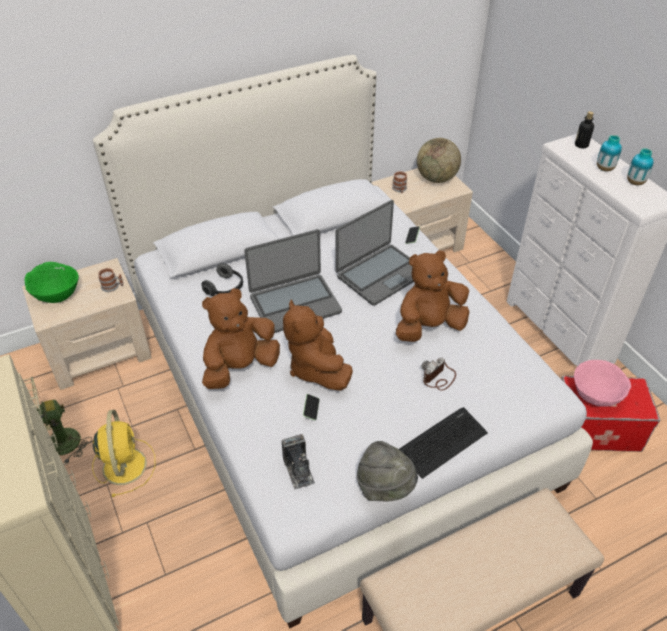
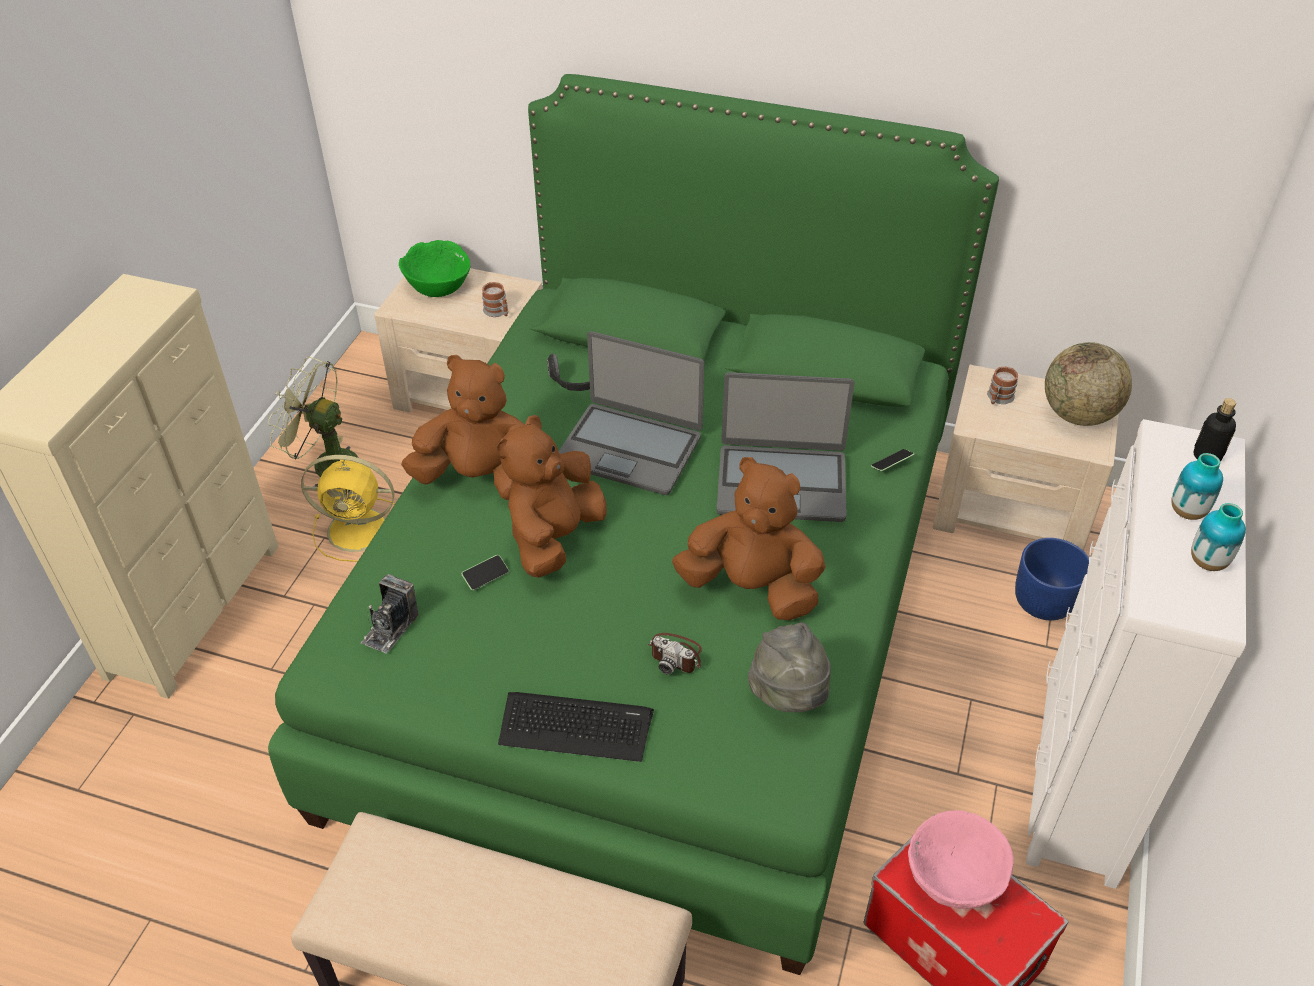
camera: 45 degrees right, 0 degrees up
(124, 464) = (361, 530): yellow fan -> yellow fan turned 60 degrees clockwise
(332, 393) = (656, 618): white bed -> green bed
(385, 487) = (449, 719): grey hat -> grey hat (789, 695)
(438, 378) = (676, 655): camera -> camera turned 150 degrees counterclockwise
(470, 273) = (1044, 602): none -> blue planter

